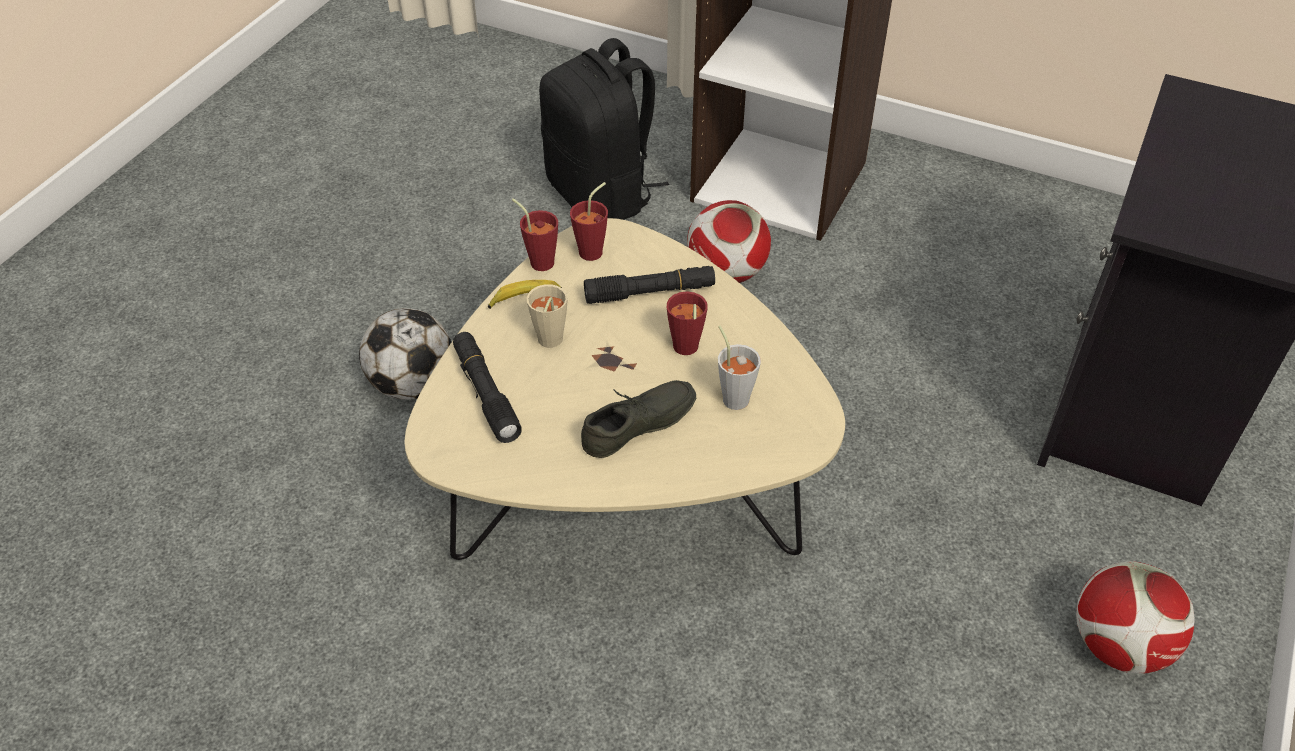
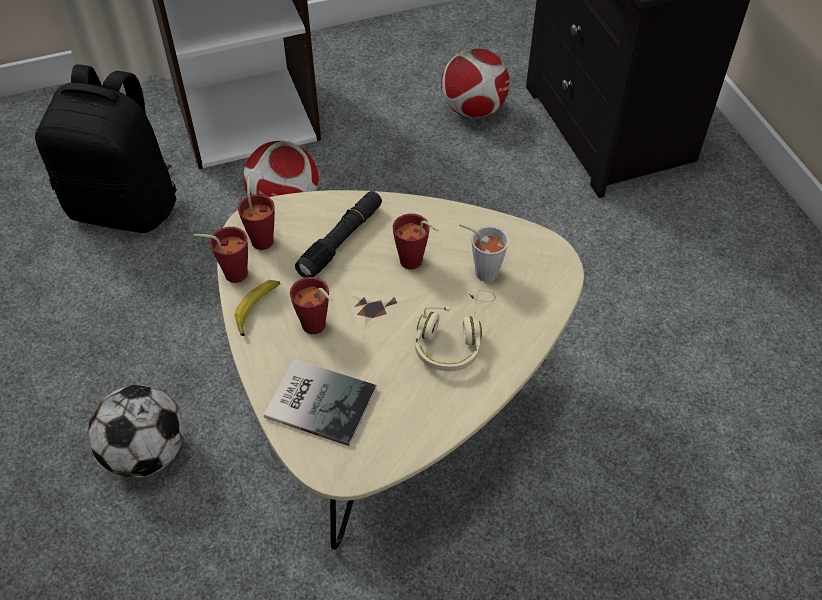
camera: 45 degrees left, 5 degrees up
(486, 393) = (319, 399): black flashlight -> book
(548, 343) = (316, 328): beige cup -> red cup
(641, 428) = (453, 338): grey shoe -> beige headphones
(1118, 645) = (744, 272): football -> football (473, 110)

